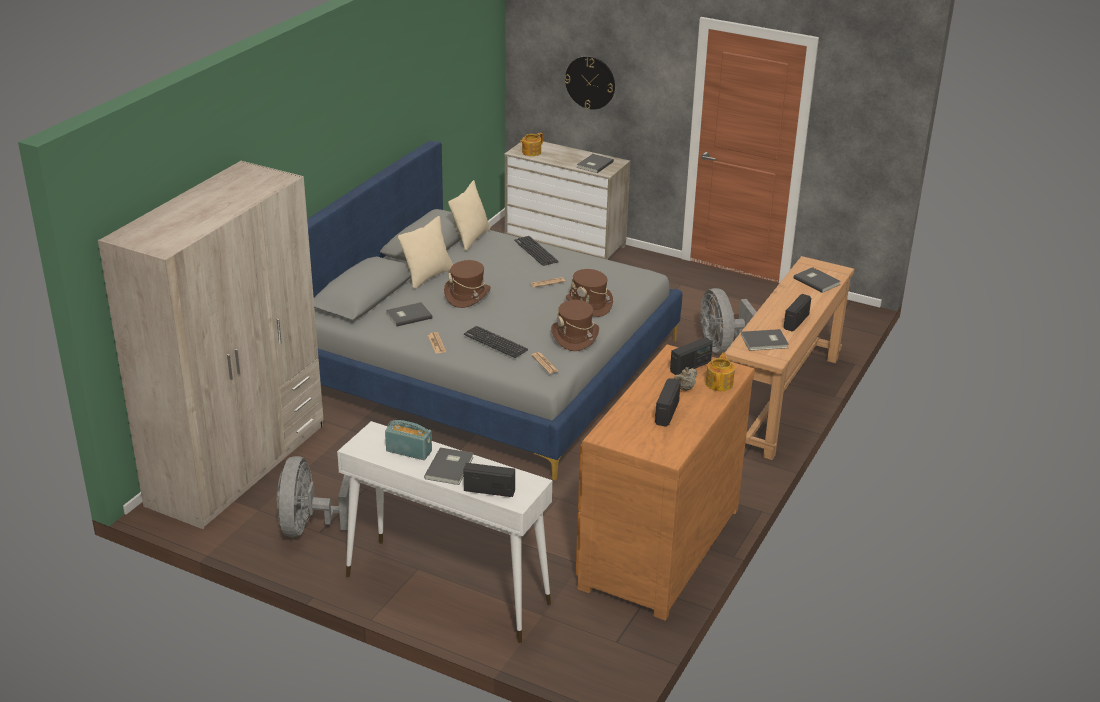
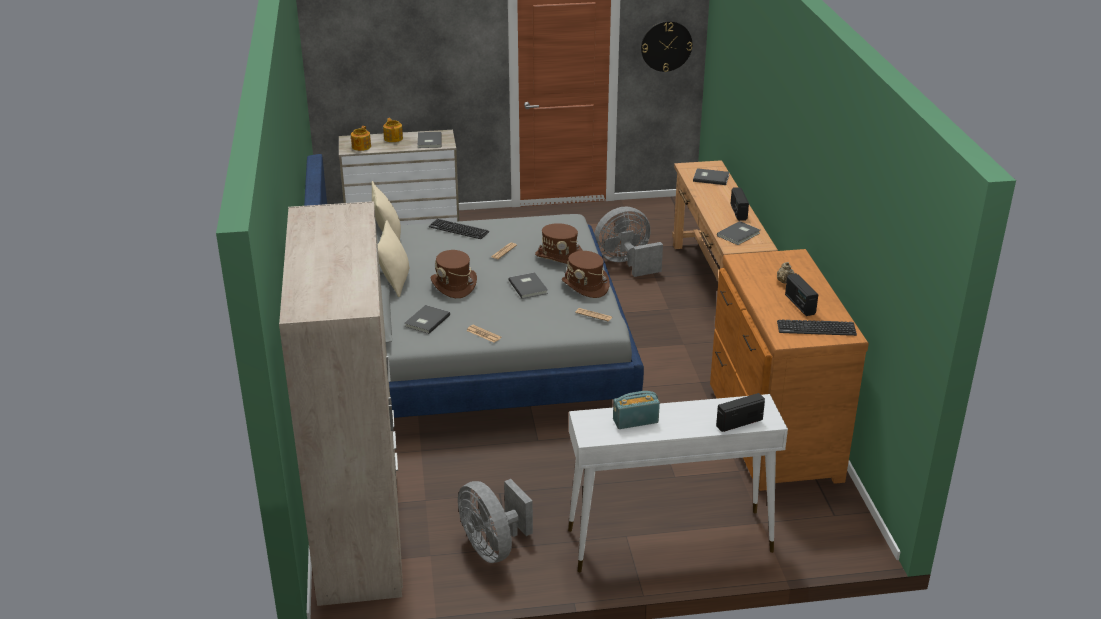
camera: 35 degrees left, 0 degrees up
(450, 467) = (685, 419): grey book -> grey book (529, 286)
(495, 342) = (533, 314): keyboard -> keyboard (816, 328)
(590, 82) = (401, 65): wall clock -> wall clock (666, 46)
(690, 367) = (765, 264): radio -> none
(719, 383) = (801, 269): teapot -> teapot (393, 138)
(721, 346) = (626, 263): grey fan -> grey fan turned 120 degrees clockwise

